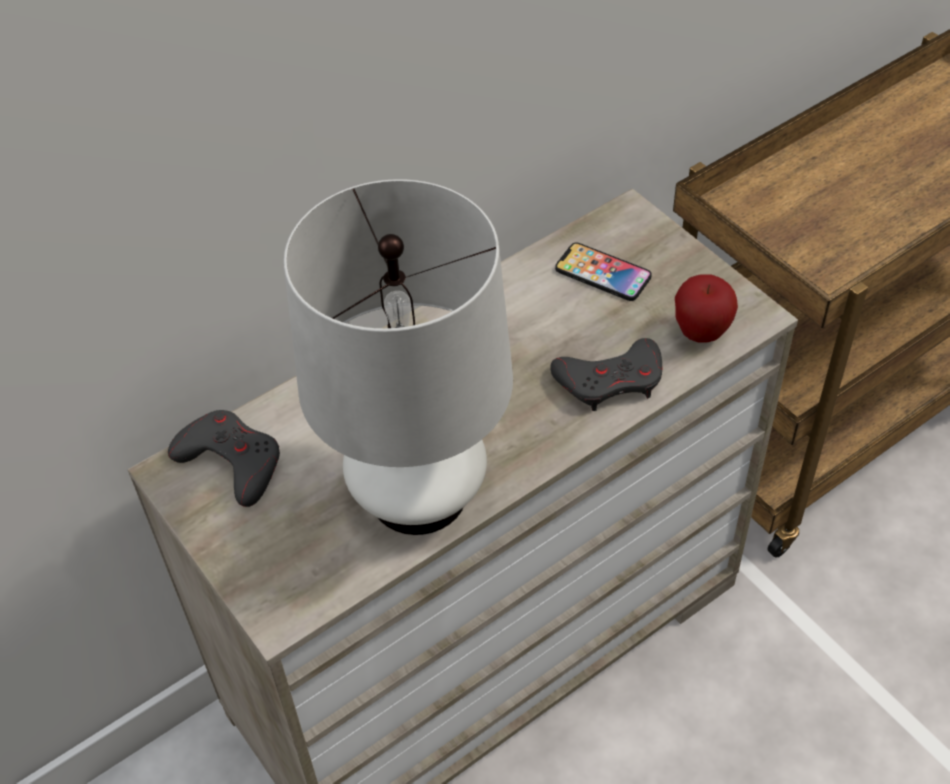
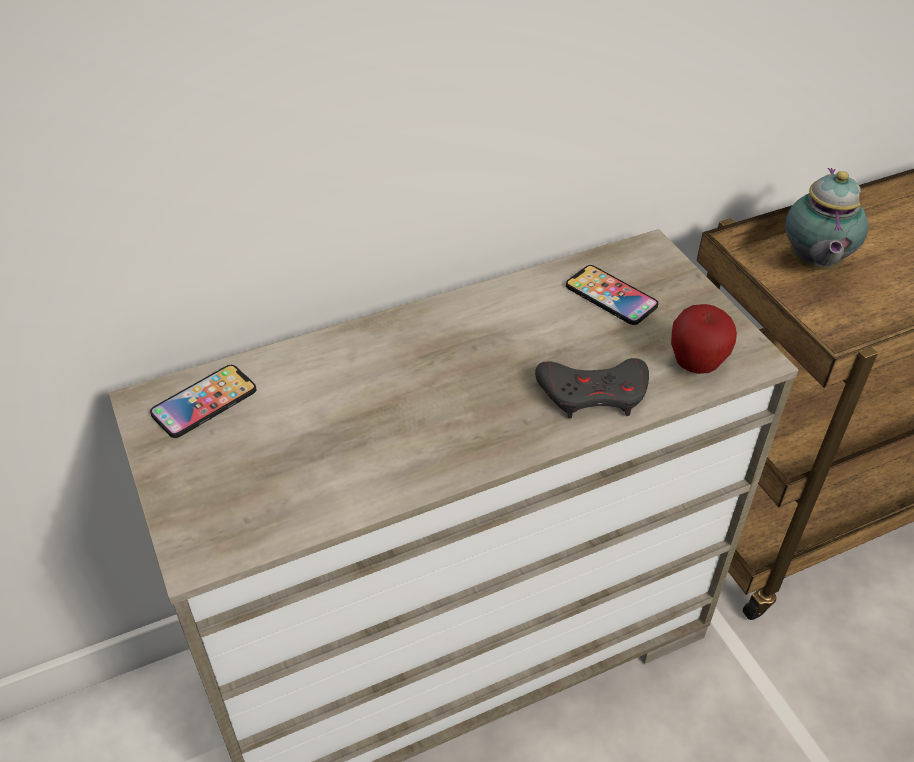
camera: 10 degrees right, 5 degrees down
(231, 461) = (204, 402): grey game controller -> phone
(418, 494) = (371, 465): white table lamp -> none
(789, 198) = (813, 266): none -> teapot

